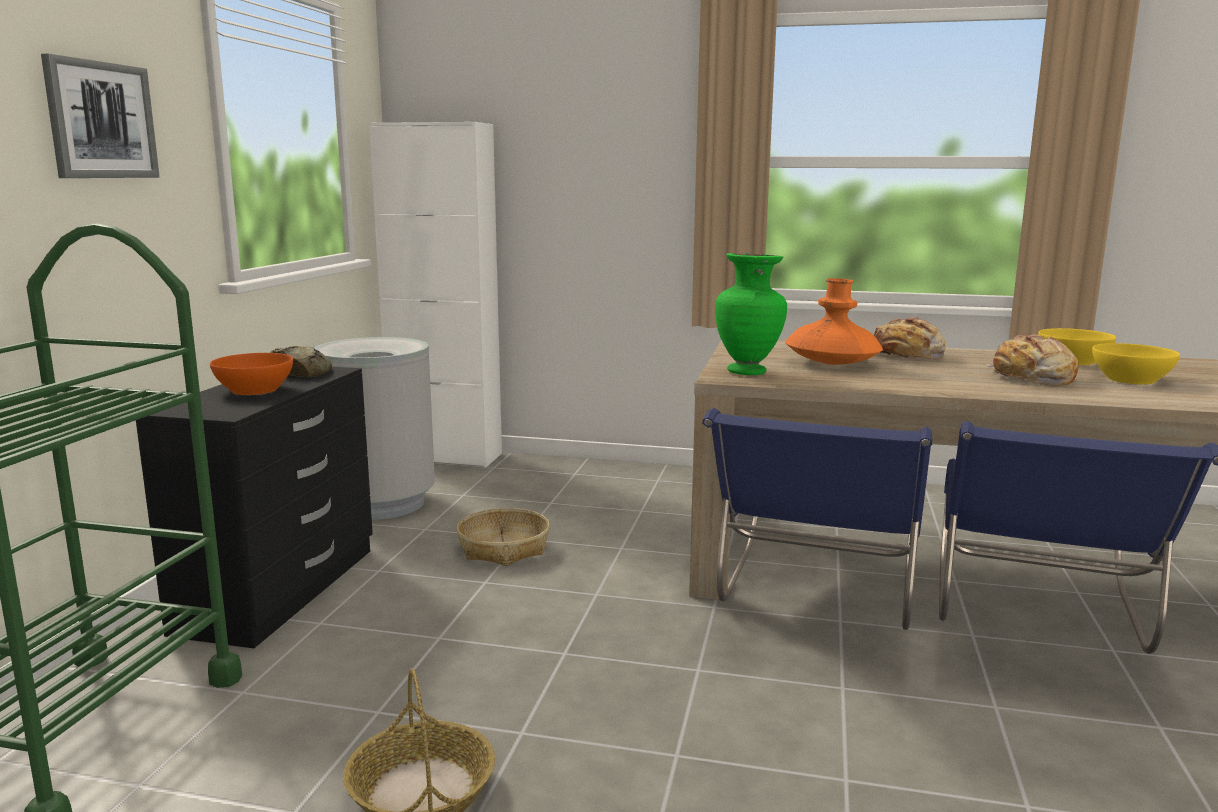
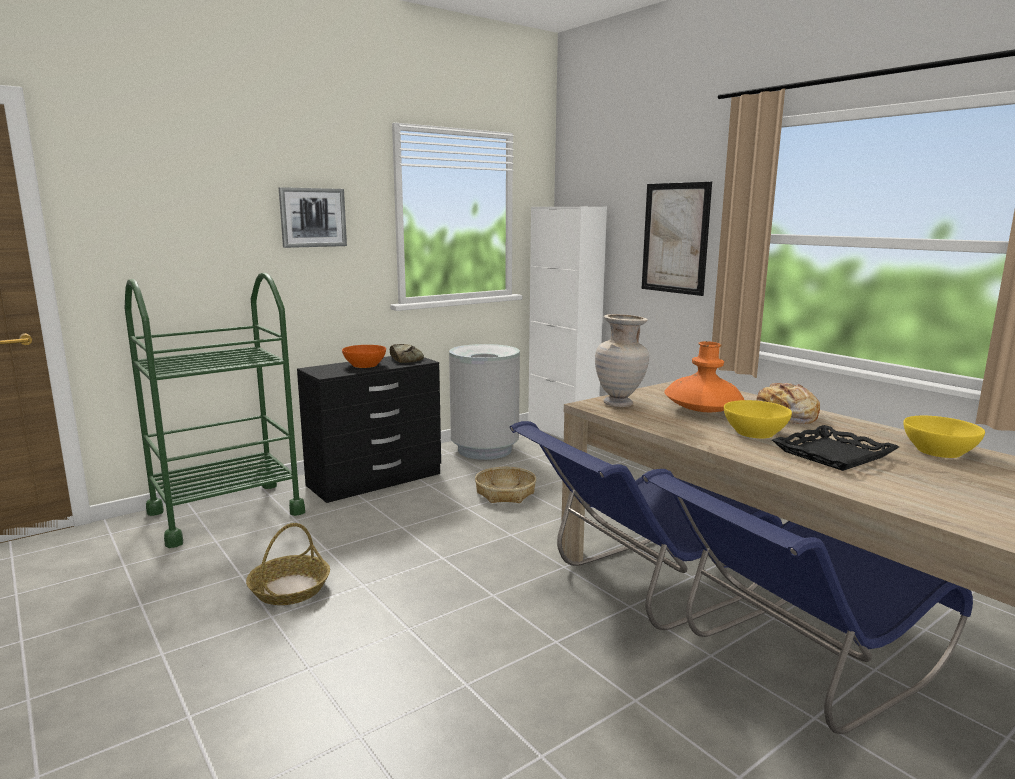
camera: 40 degrees right, 0 degrees up
(613, 166) = (675, 238): none -> picture
(748, 372) = (619, 404): green vase -> beige vase
(1032, 378) = (833, 455): bread -> black tray
(1131, 379) = (937, 477): yellow bowl -> yellow bowl (755, 433)

